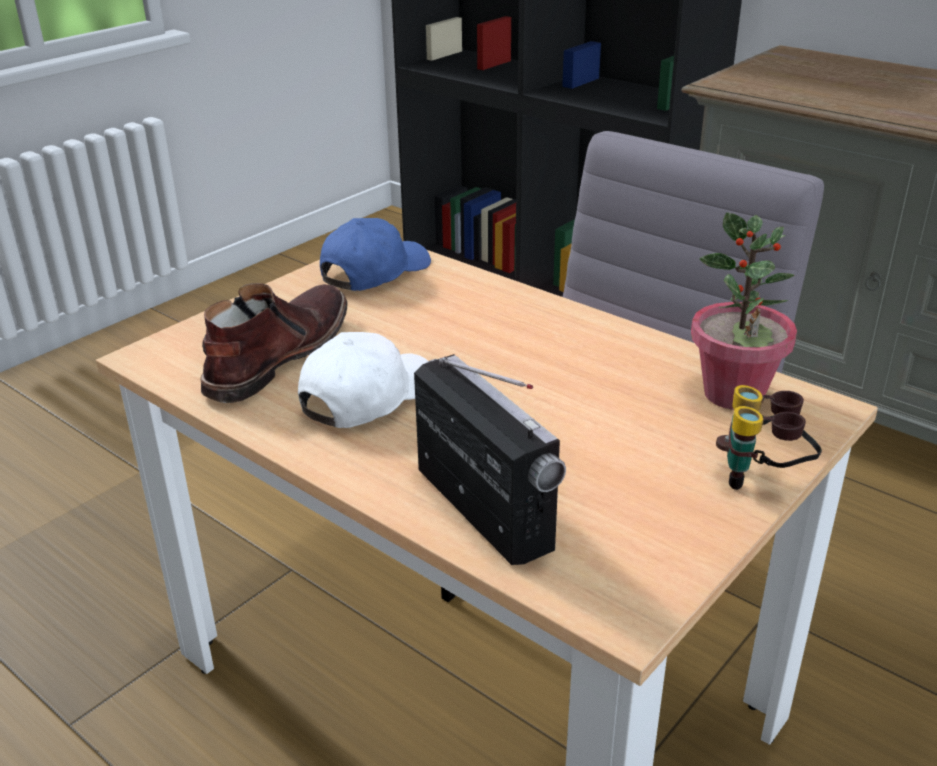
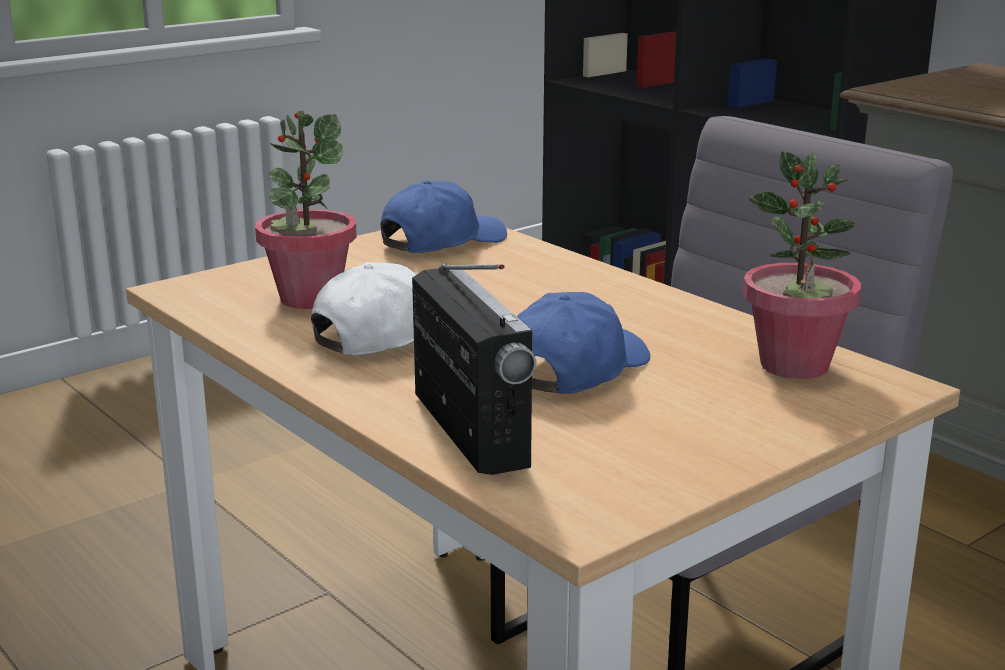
camera: 10 degrees right, 10 degrees down
(277, 356) = (309, 298): brown boot -> potted plant
(549, 420) = (575, 369): none -> blue cap
(762, 479) = (790, 434): binoculars -> none

